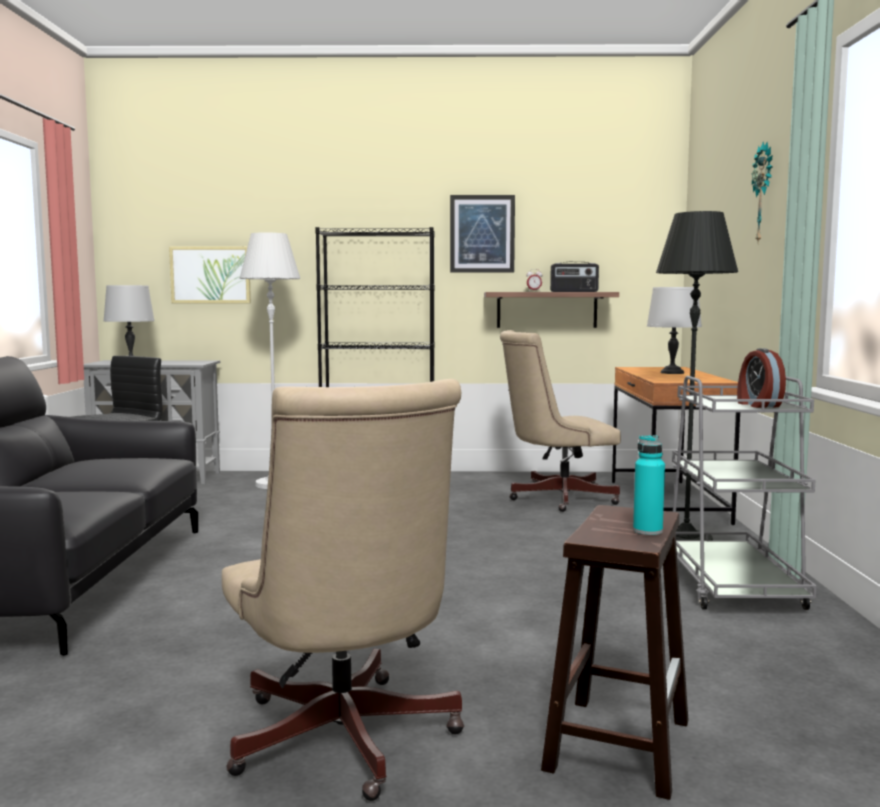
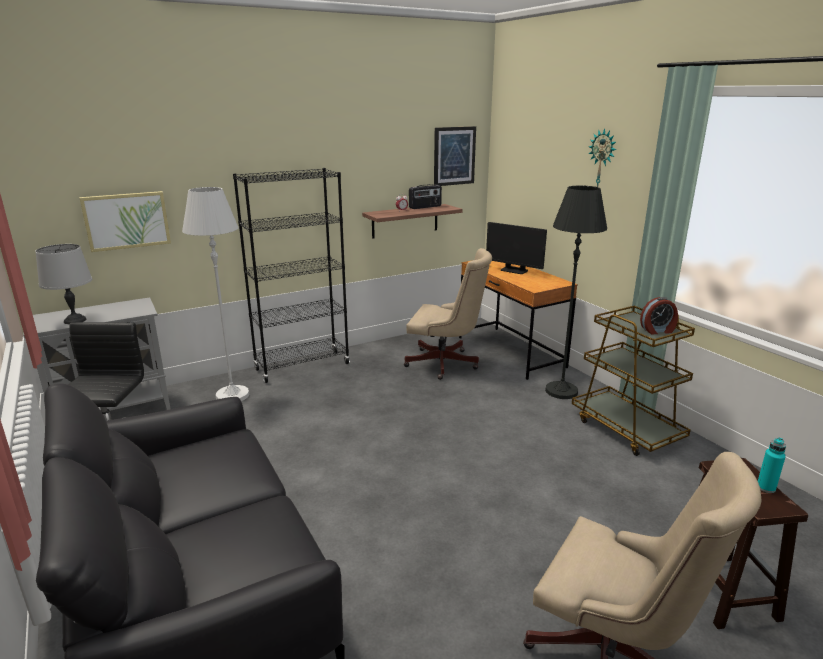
camera: 30 degrees left, 15 degrees up
(482, 234) = (359, 166): picture -> picture (454, 156)
(555, 498) = (446, 364): beige office chair -> beige office chair turned 120 degrees counterclockwise
(672, 373) = (514, 270): grey table lamp -> monitor
(732, 586) = (626, 429): grey cart -> brown cart
(757, 405) = (657, 330): alarm clock -> alarm clock turned 60 degrees counterclockwise

